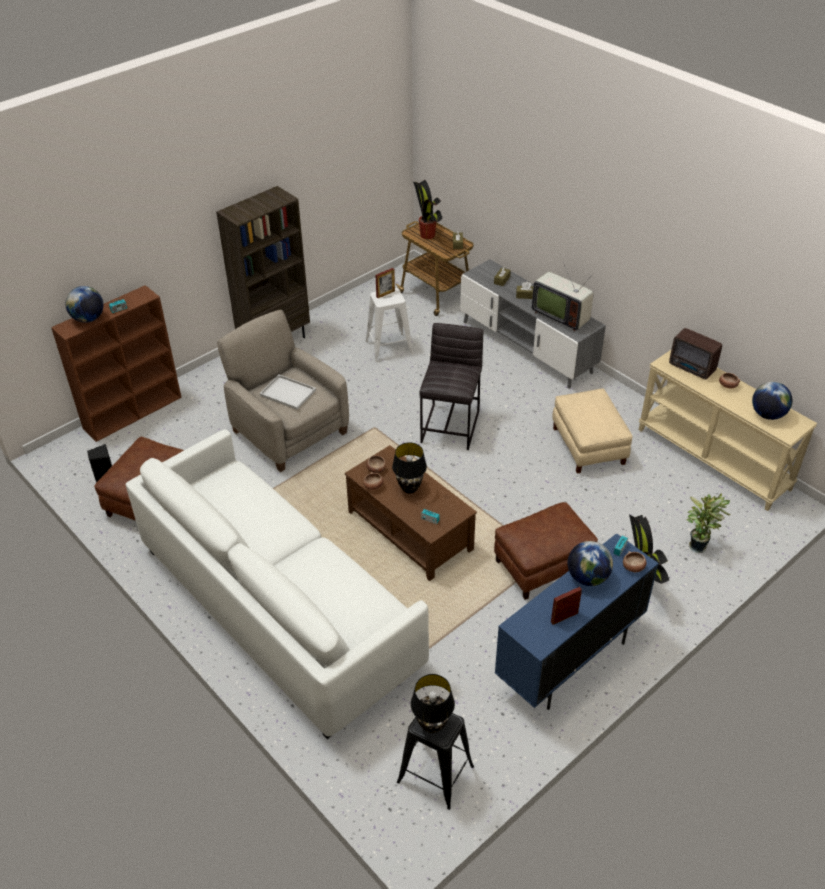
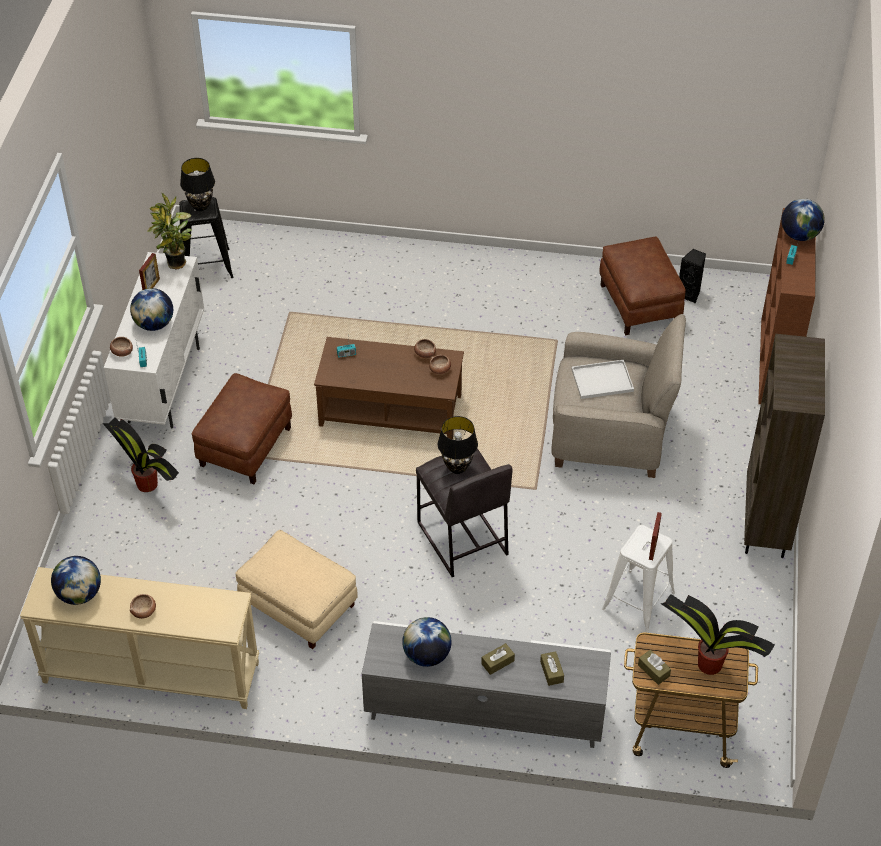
camera: 140 degrees right, 5 degrees up
(278, 607) = (430, 294): white sofa -> none
(410, 488) = (391, 370): black table lamp -> black table lamp (457, 468)
(561, 315) = (427, 655): television -> globe
(569, 662) = (164, 385): blue cabinet -> white cabinet
(692, 368) = (197, 613): radio -> none
(698, 545) = (112, 553): potted plant -> potted plant (176, 265)

